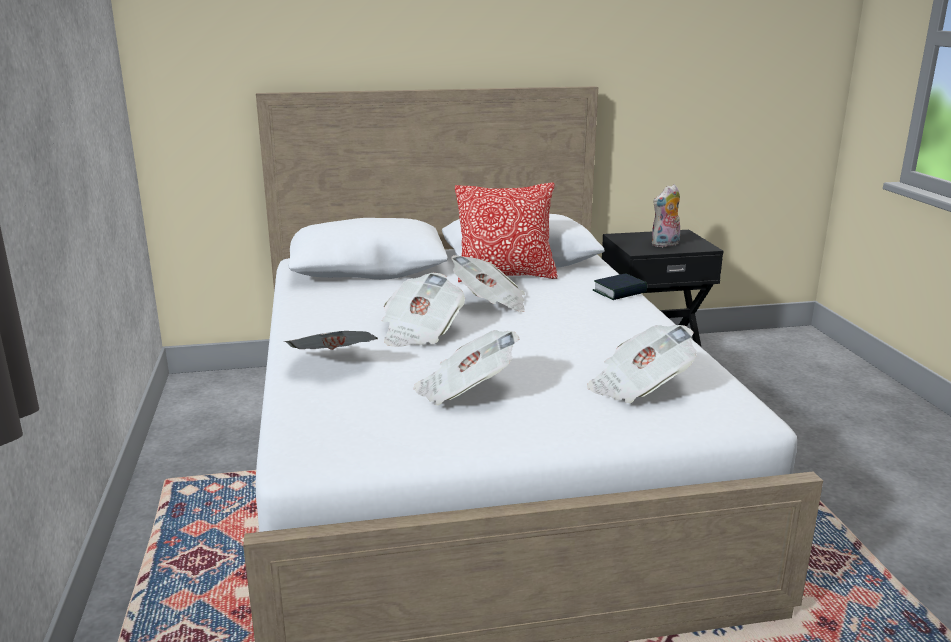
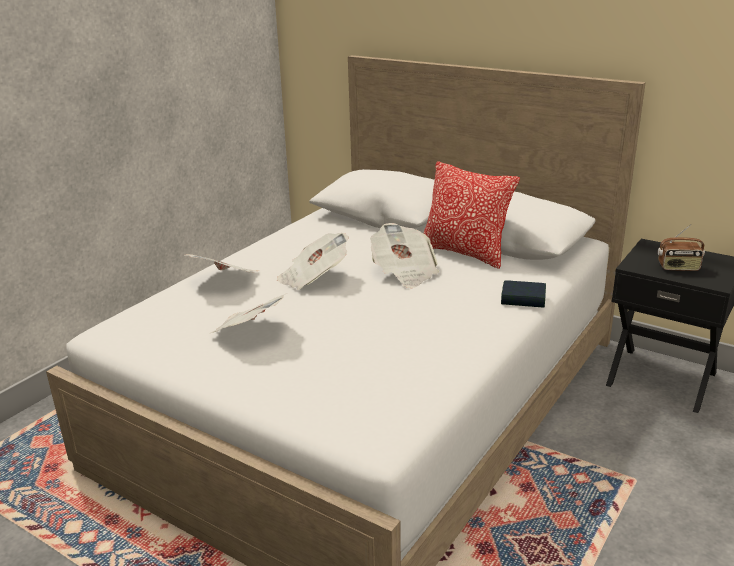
camera: 45 degrees right, 5 degrees up
(639, 387) = (354, 382): newspaper -> none
(665, 244) = (678, 268): plush toy -> radio

